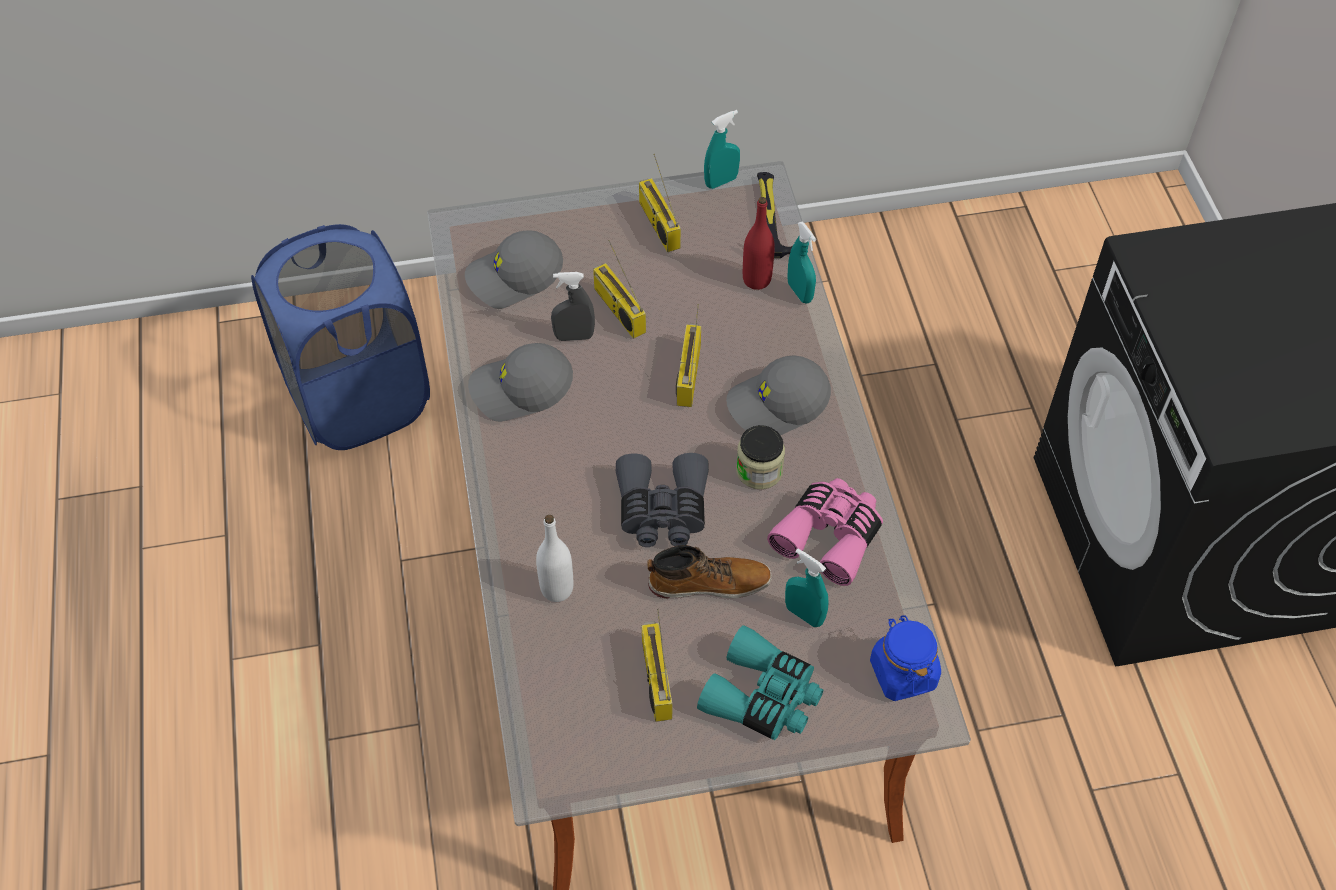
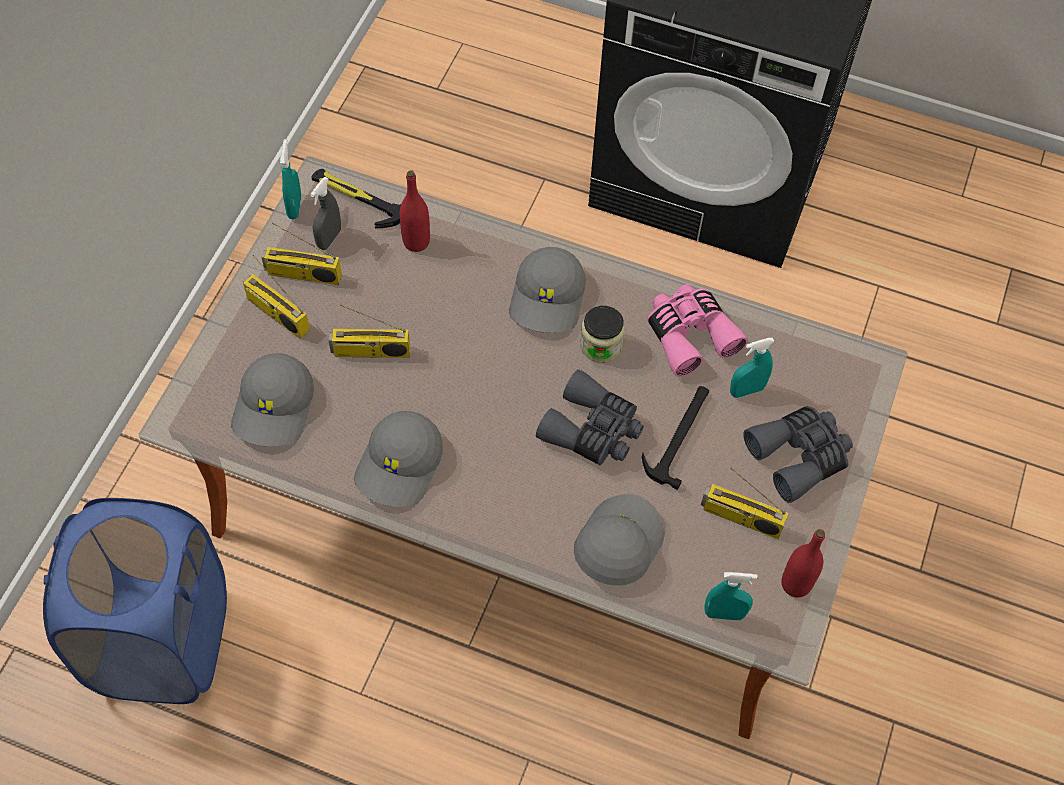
camera: 60 degrees left, 5 degrees up
(557, 589) = (616, 543): white bottle -> grey cap
(574, 336) = (374, 398): grey spray bottle -> grey spray bottle (329, 239)
(615, 761) = (796, 584): none -> red bottle
(687, 373) = (473, 340): radio -> radio (276, 314)
(709, 582) = (679, 435): boot -> hammer
(763, 697) = (799, 456): turquoise binoculars -> grey binoculars
(800, 292) = (451, 222): turquoise spray bottle -> turquoise spray bottle (724, 614)
(903, 673) = (832, 358): blue jar -> none

